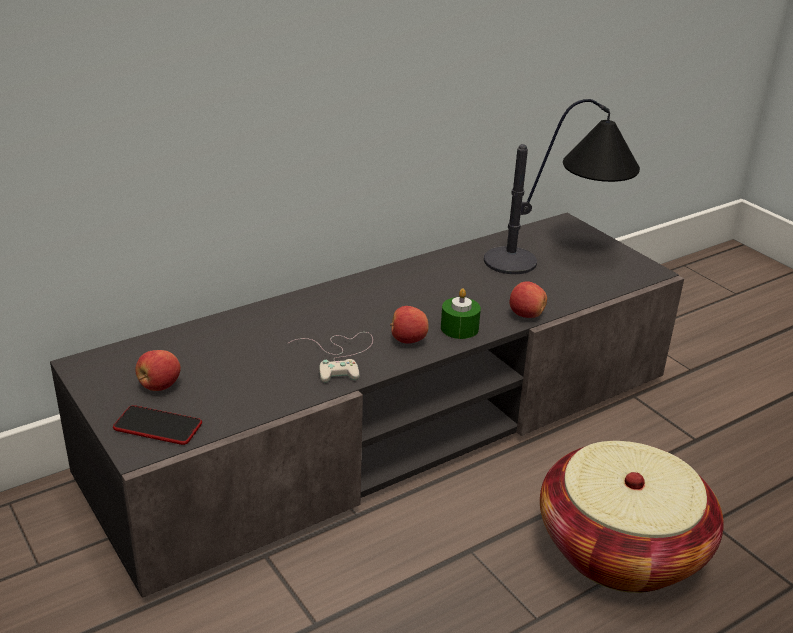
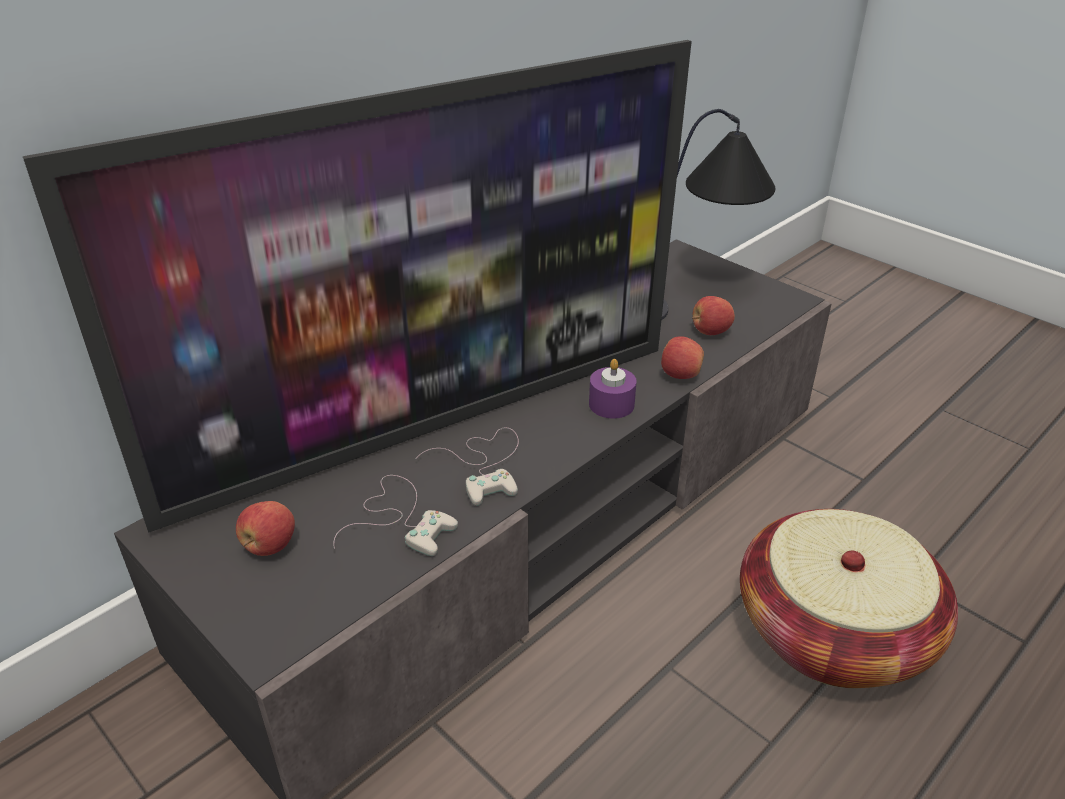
camera: 10 degrees left, 5 degrees up
(158, 426) = (284, 607): phone -> none
(262, 383) = (399, 519): none -> white game controller
(309, 323) = (432, 424): none -> television
(408, 340) = (557, 429): apple -> apple (710, 331)
(459, 328) = (611, 404): green candle -> purple candle

